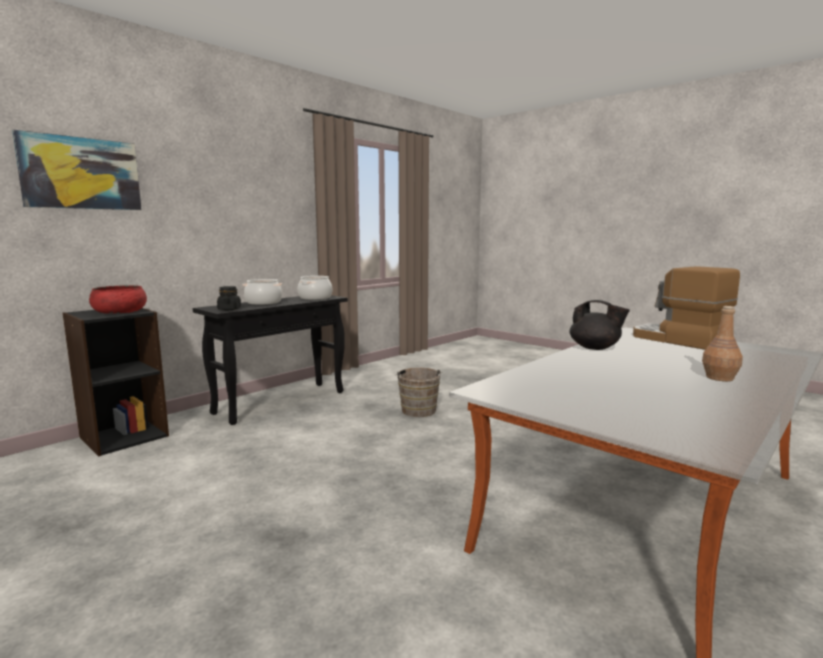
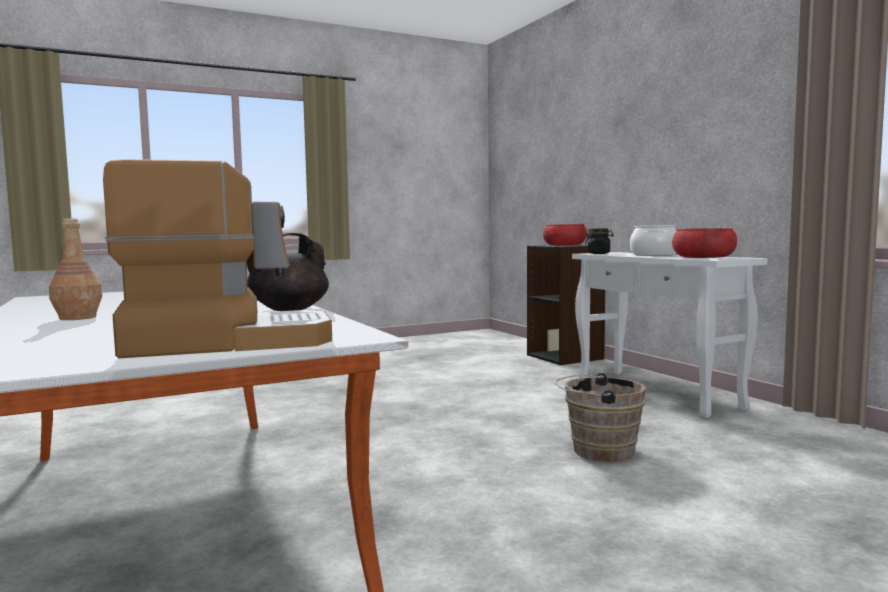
camera: 110 degrees right, 5 degrees down
(81, 173) = (589, 128): picture -> none
(281, 402) = (657, 392): black console table -> white console table
(315, 298) = (703, 257): cooking pot -> red bowl

